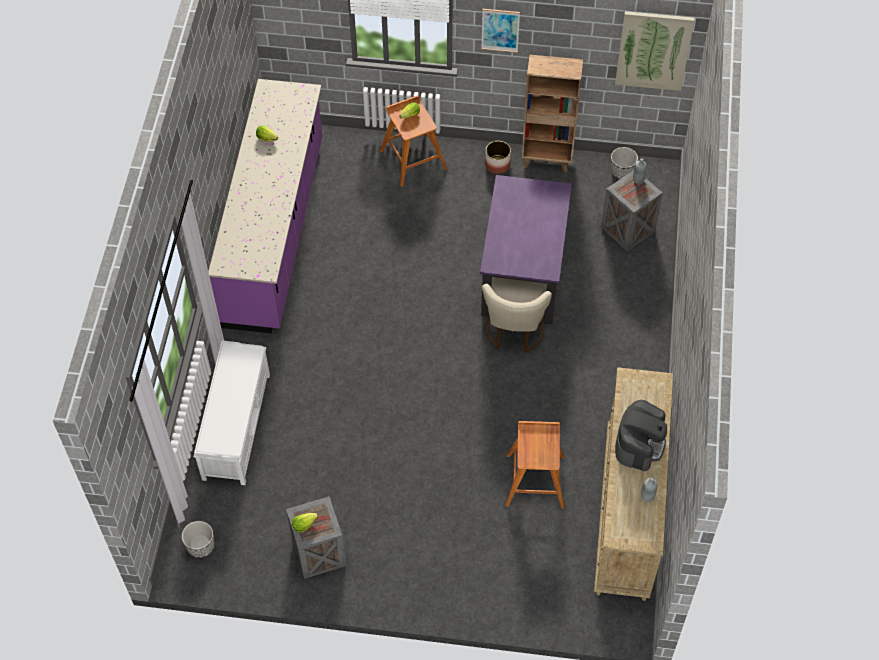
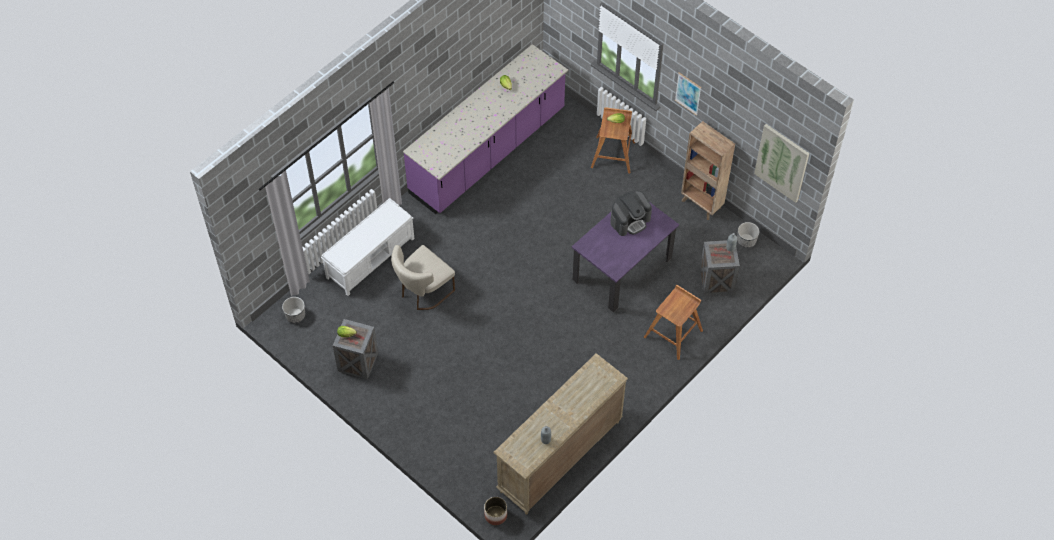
camera: 35 degrees right, 0 degrees up
(497, 164) = (666, 189): planter -> planter (496, 515)
(514, 330) = (586, 302): beige chair -> beige chair (423, 292)
(535, 480) = (520, 400): brown stool -> brown stool (673, 333)
(639, 443) = (568, 406): coffee machine -> coffee machine (630, 220)

